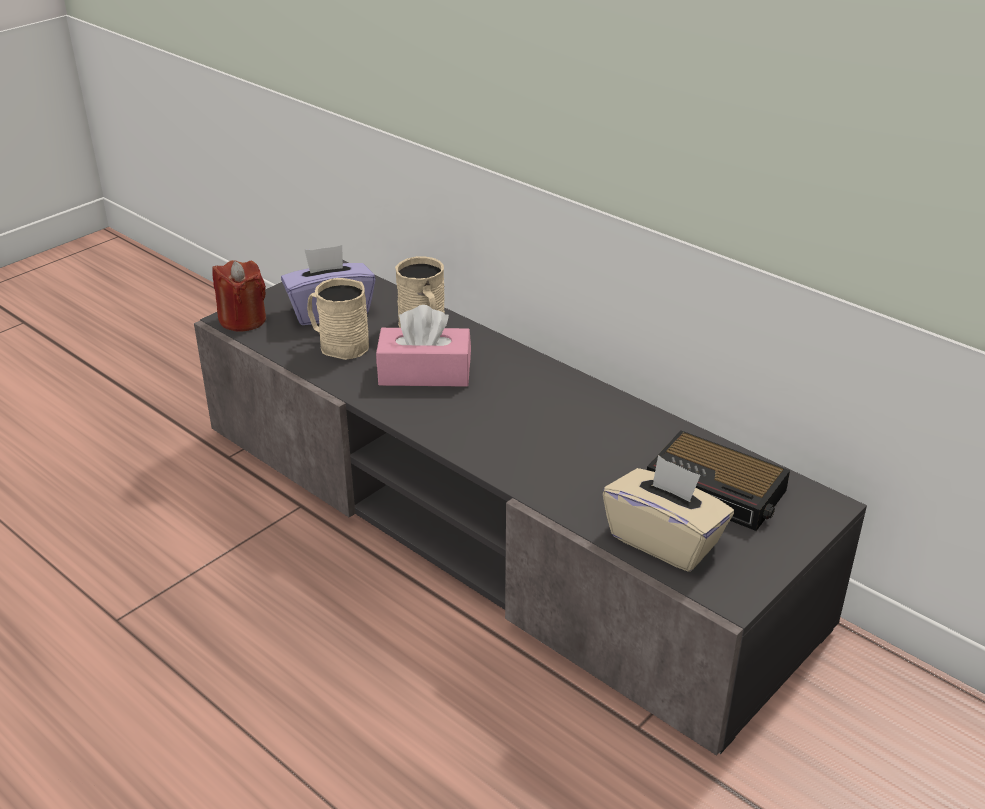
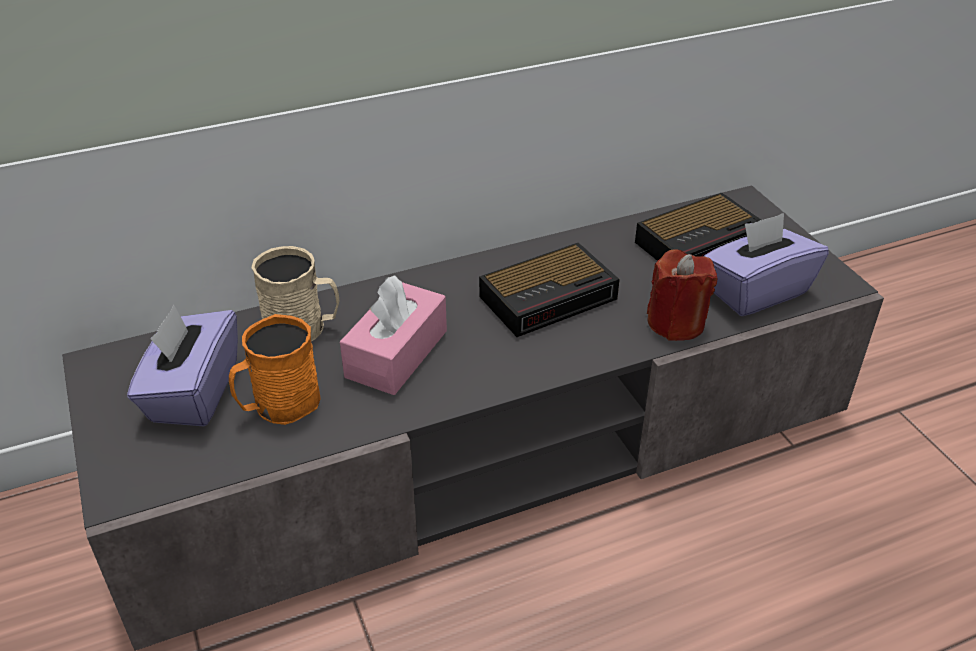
camera: 65 degrees left, 5 degrees up
(243, 320) = (134, 480): red candle -> red candle (676, 323)
(338, 345) = (278, 405): beige mug -> orange mug
(553, 424) = (550, 297): none -> alarm clock
(664, 540) = (756, 291): beige tissue box -> purple tissue box

